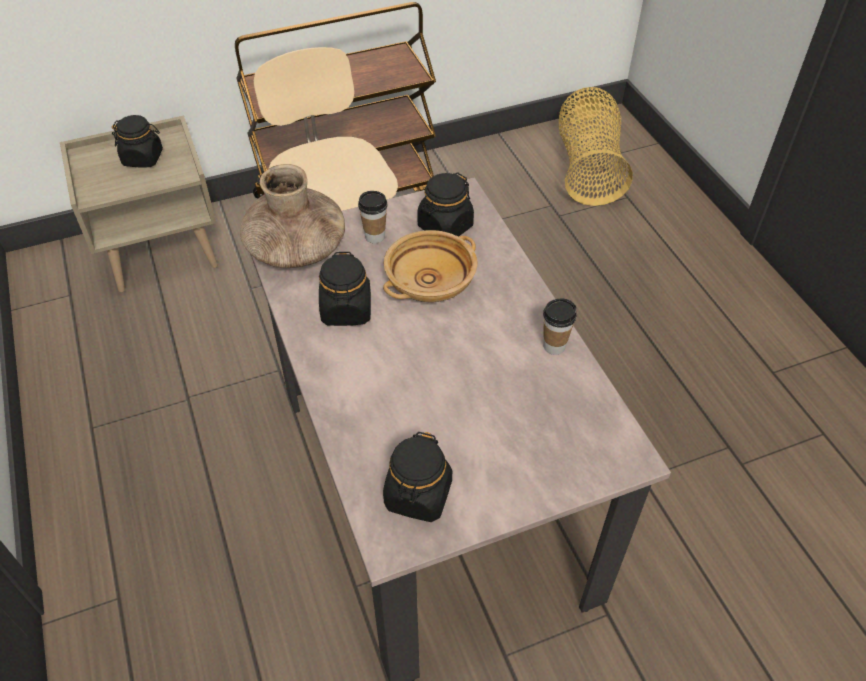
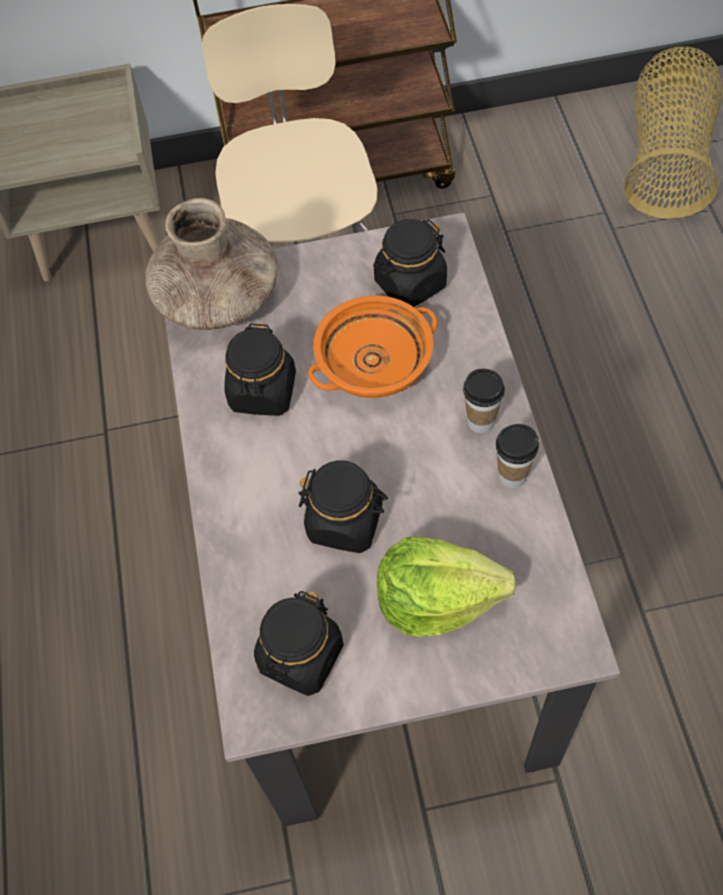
camera: 15 degrees right, 10 degrees up
(143, 158) = (73, 121): black jar -> black jar (345, 522)
(375, 236) = (318, 289): cup -> cup (481, 421)
(430, 283) = (374, 365): beige bowl -> orange bowl
(517, 438) = (437, 598): none -> lettuce

